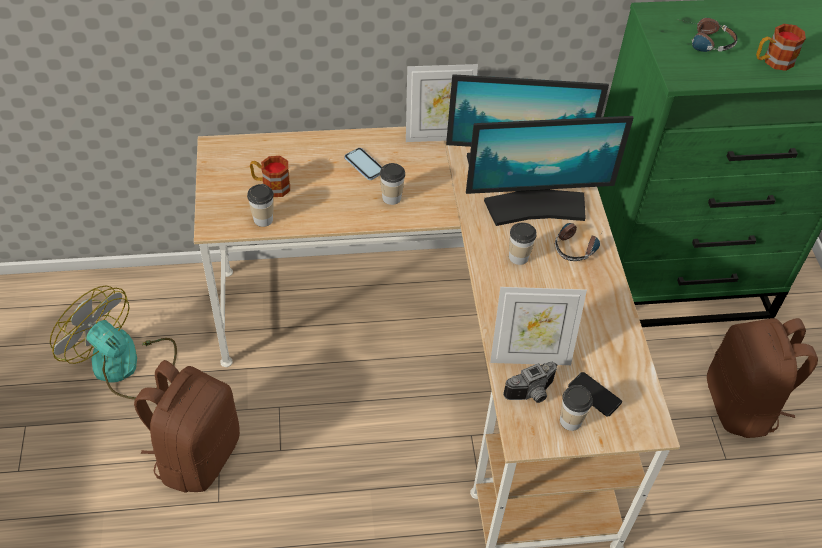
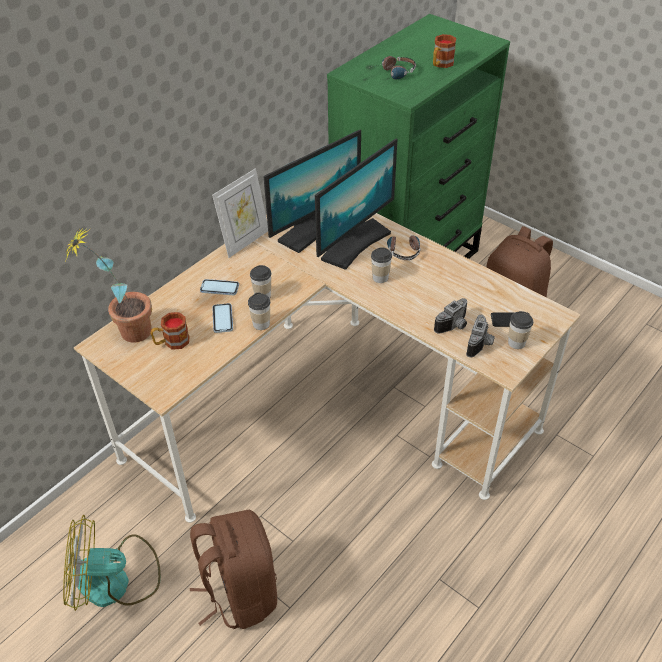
camera: 40 degrees left, 5 degrees down
(248, 151) = (126, 332): none -> potted plant
(263, 219) = (194, 366): cup -> cup (261, 324)
(334, 195) = (222, 319): none -> phone
(530, 356) = (454, 326): picture frame -> camera

